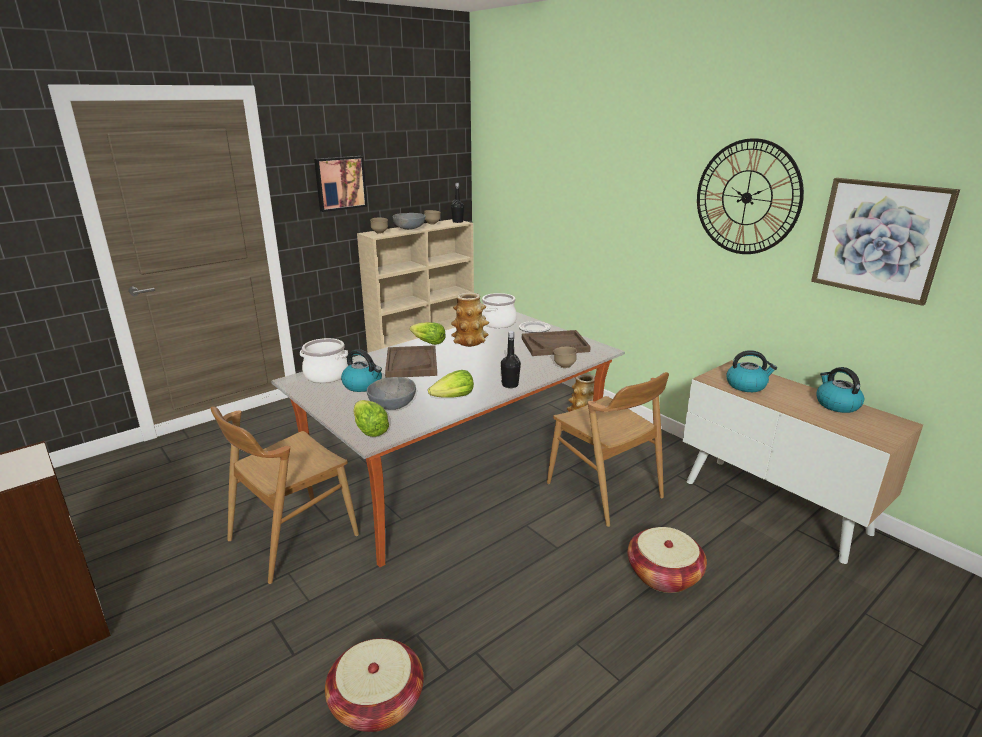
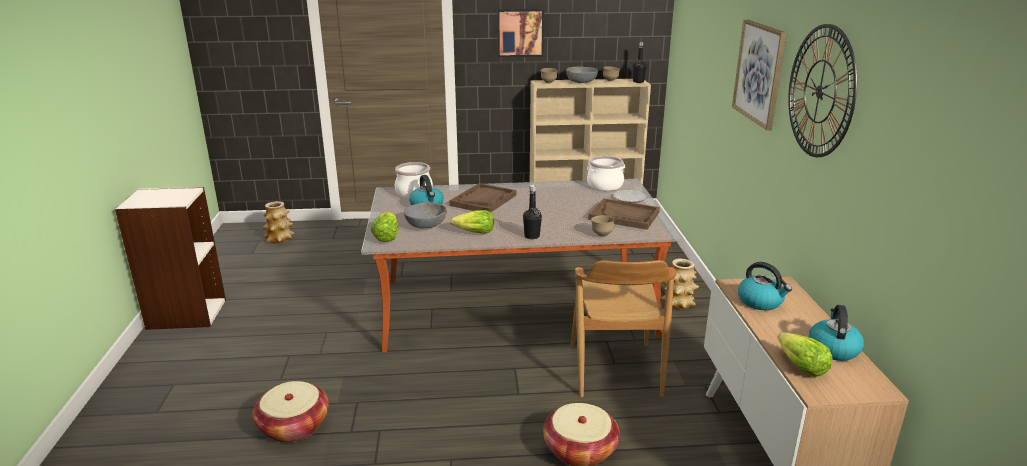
camera: 35 degrees right, 0 degrees up
(292, 537) = (351, 312): brown chair -> none
(428, 342) = (520, 187): lettuce -> lettuce (800, 366)
(470, 341) = (555, 195): vase -> vase (280, 239)
(879, 239) = (902, 161): picture -> picture (759, 73)

